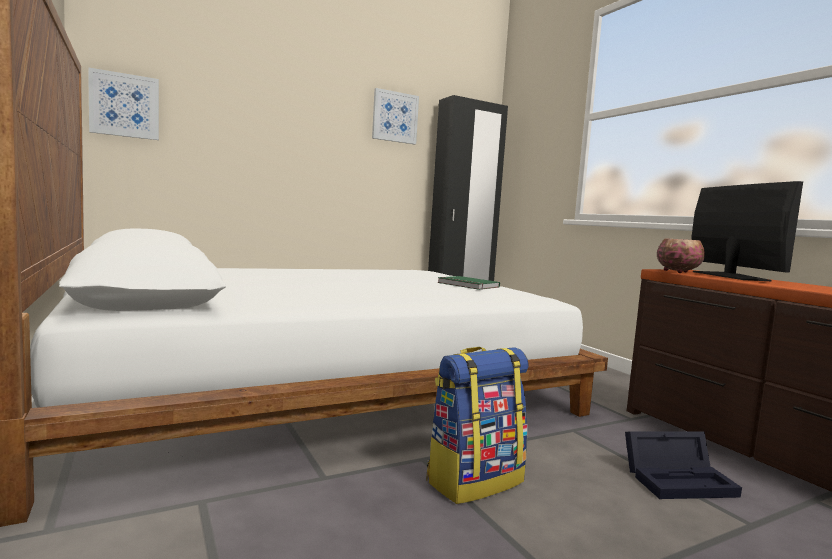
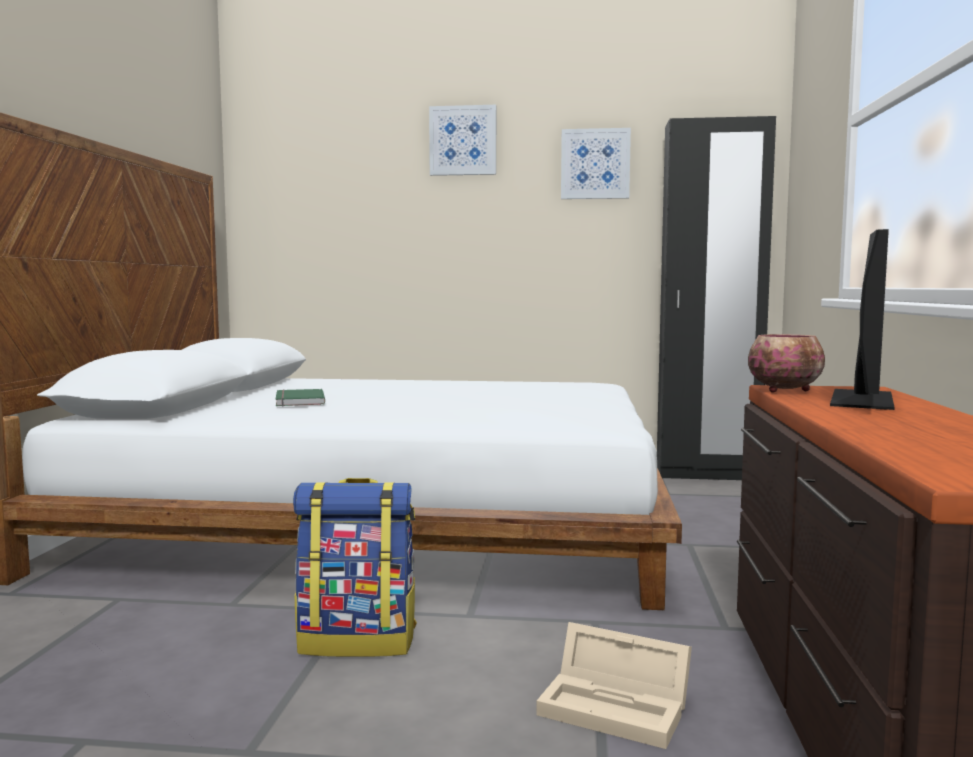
camera: 35 degrees right, 0 degrees up
(124, 105) = (273, 205): picture -> picture (463, 141)
(467, 285) = (532, 405): green book -> green book (297, 401)
(679, 480) = (619, 707): black storage box -> beige storage box

